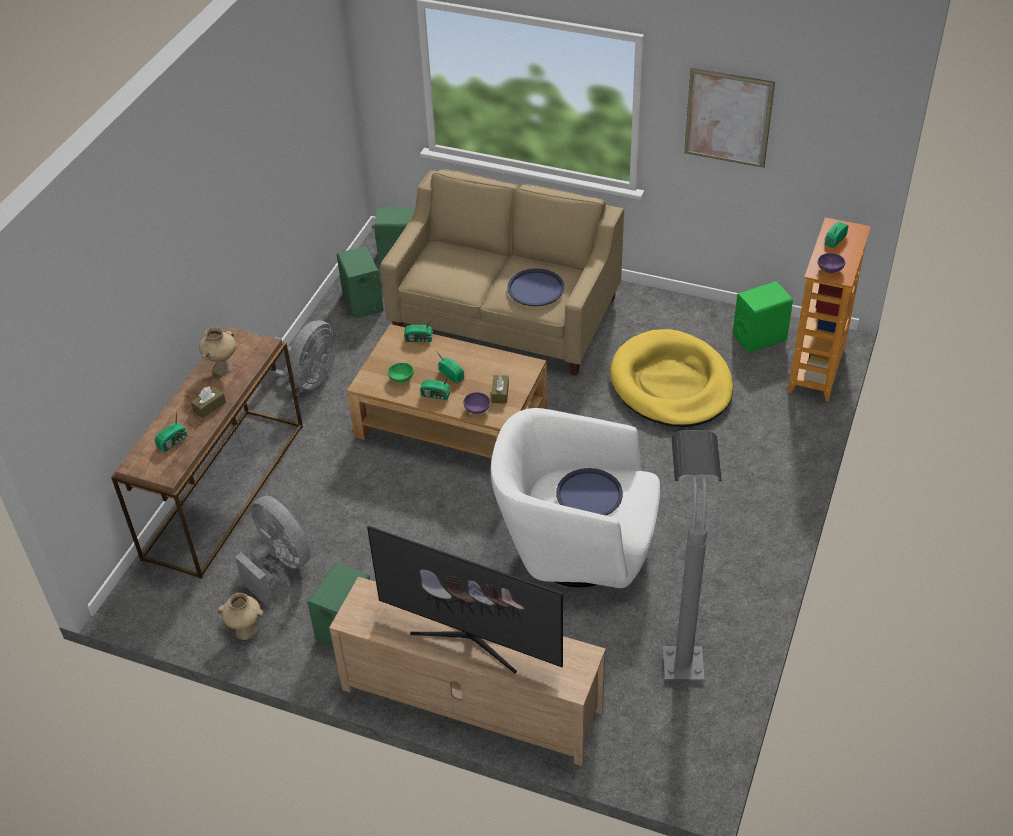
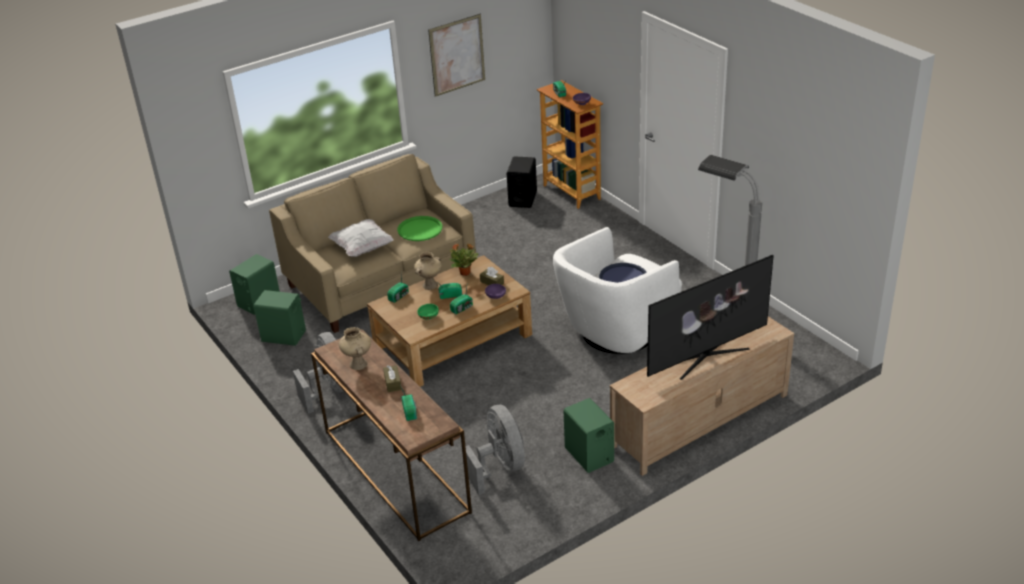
camera: 55 degrees left, 10 degrees down
(246, 630) = (545, 505): beige vase -> beige vase (430, 285)
(279, 565) = (500, 467): grey fan -> grey fan turned 75 degrees clockwise
(466, 268) = (362, 248): none -> white pillow
(501, 364) = (465, 273): none -> potted plant
(536, 288) = (420, 229): blue tray -> green tray
(671, 384) = (523, 244): yellow dog bed -> none
(759, 337) = (522, 199): green speaker -> black speaker

